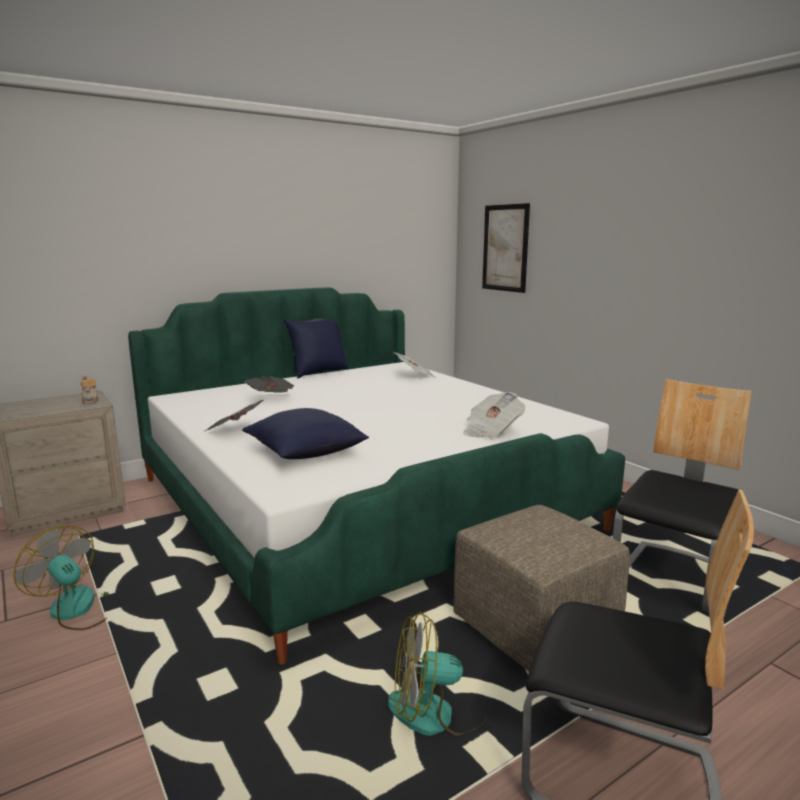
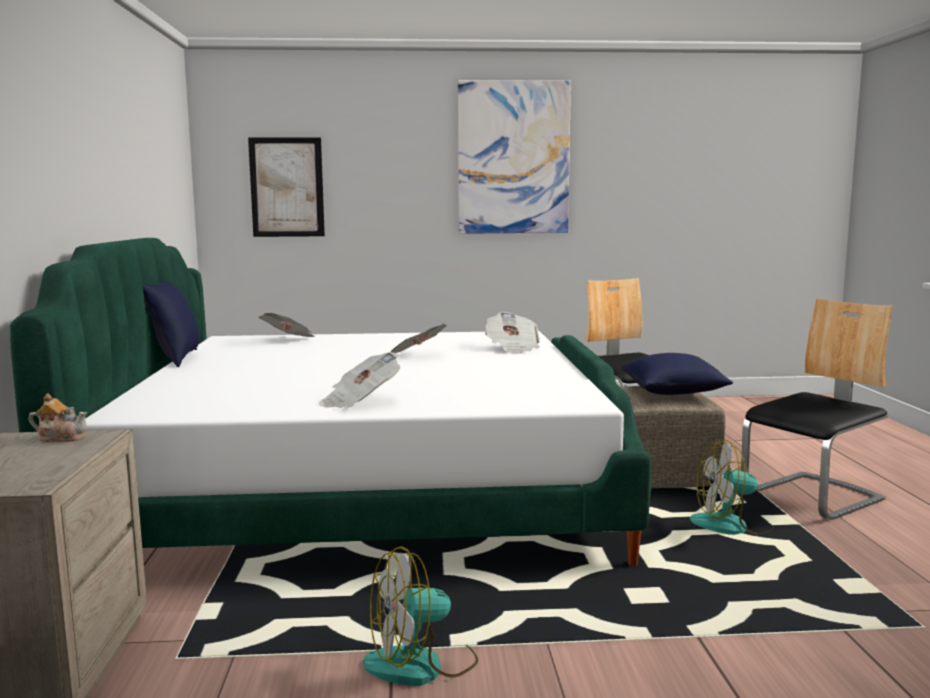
camera: 60 degrees left, 5 degrees down
(271, 398) = (249, 382): newspaper -> newspaper (416, 356)
(305, 453) = (484, 390): blue pillow -> blue pillow (673, 393)
(436, 712) = (732, 526): fan -> fan turned 60 degrees clockwise
(693, 219) = (513, 158): none -> picture

